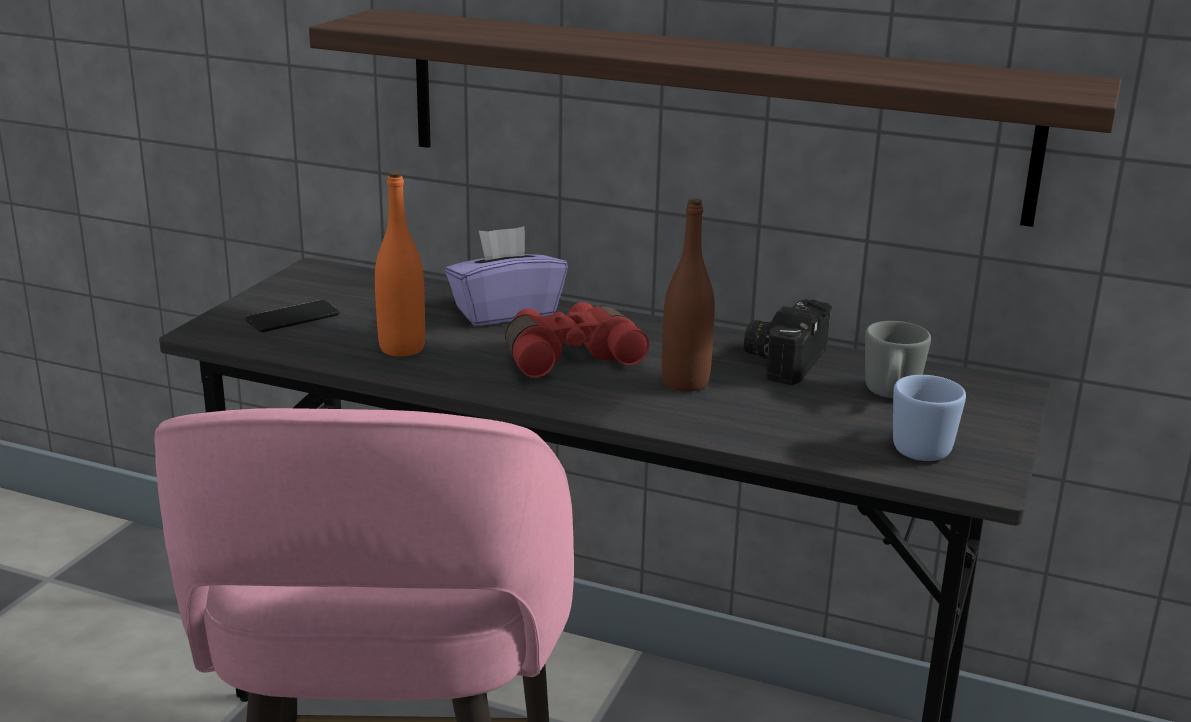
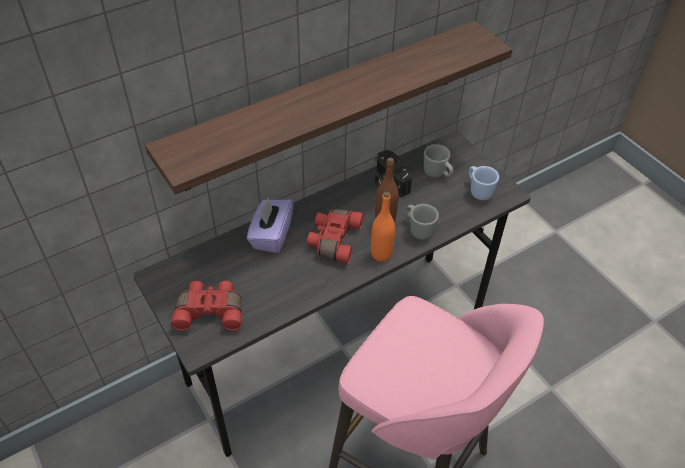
camera: 55 degrees left, 25 degrees up
(293, 318) = (210, 311): phone -> red binoculars
(402, 348) = (280, 288): orange bottle -> orange bottle (381, 254)
(712, 417) = (418, 229): none -> grey mug

